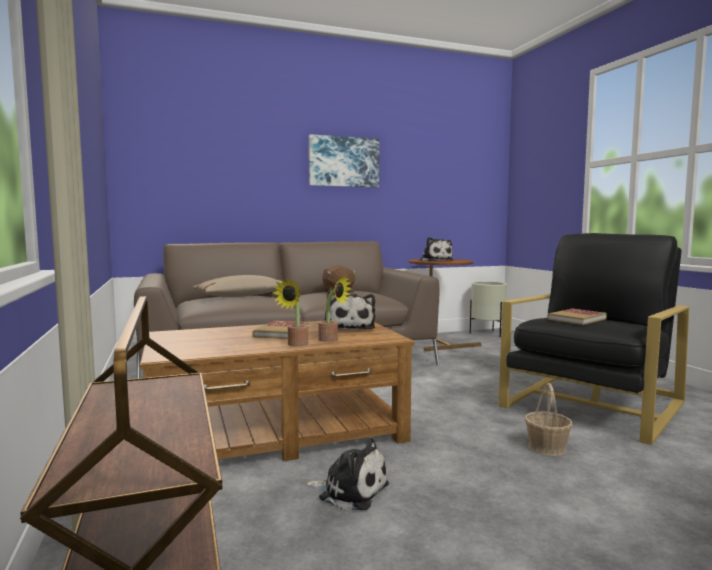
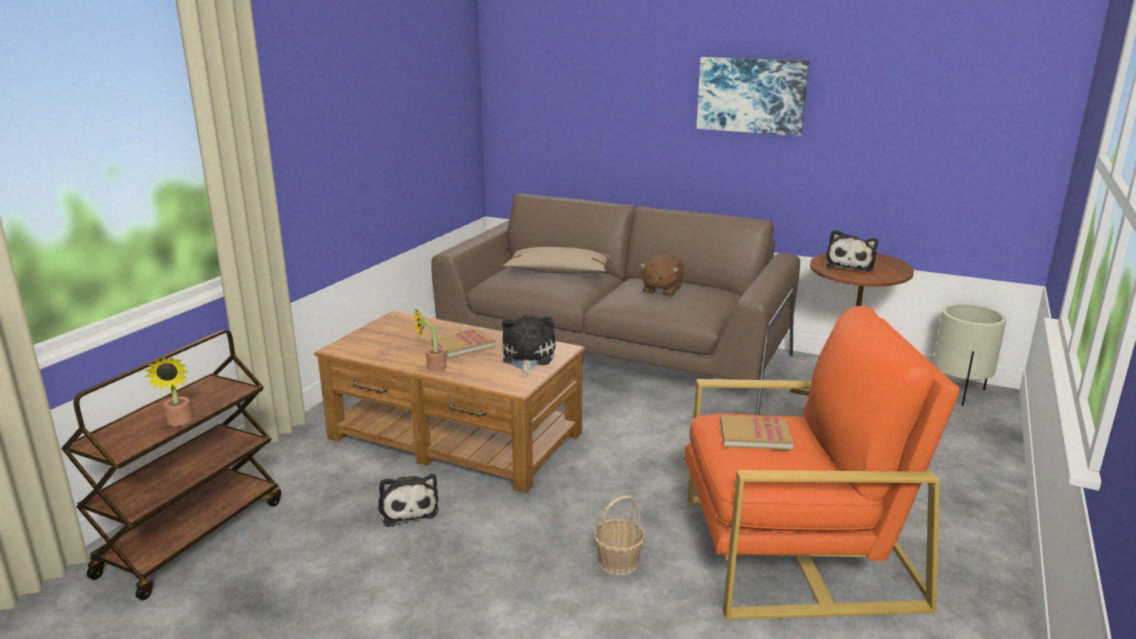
camera: 45 degrees right, 15 degrees up
(332, 340) = (470, 371): potted plant -> potted plant (179, 423)
(349, 327) = (527, 357): plush toy -> plush toy turned 150 degrees clockwise
(591, 405) = (796, 550): black armchair -> orange armchair

